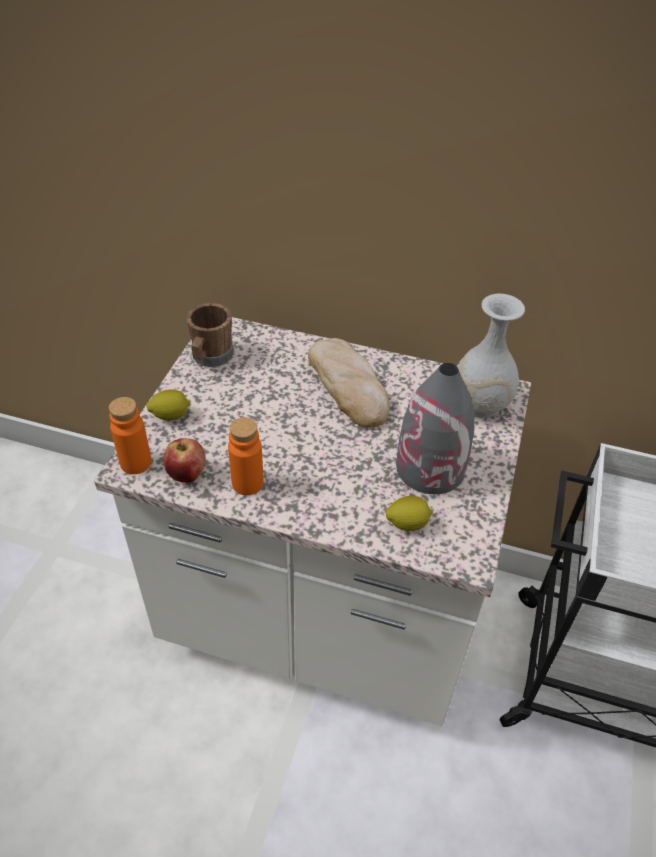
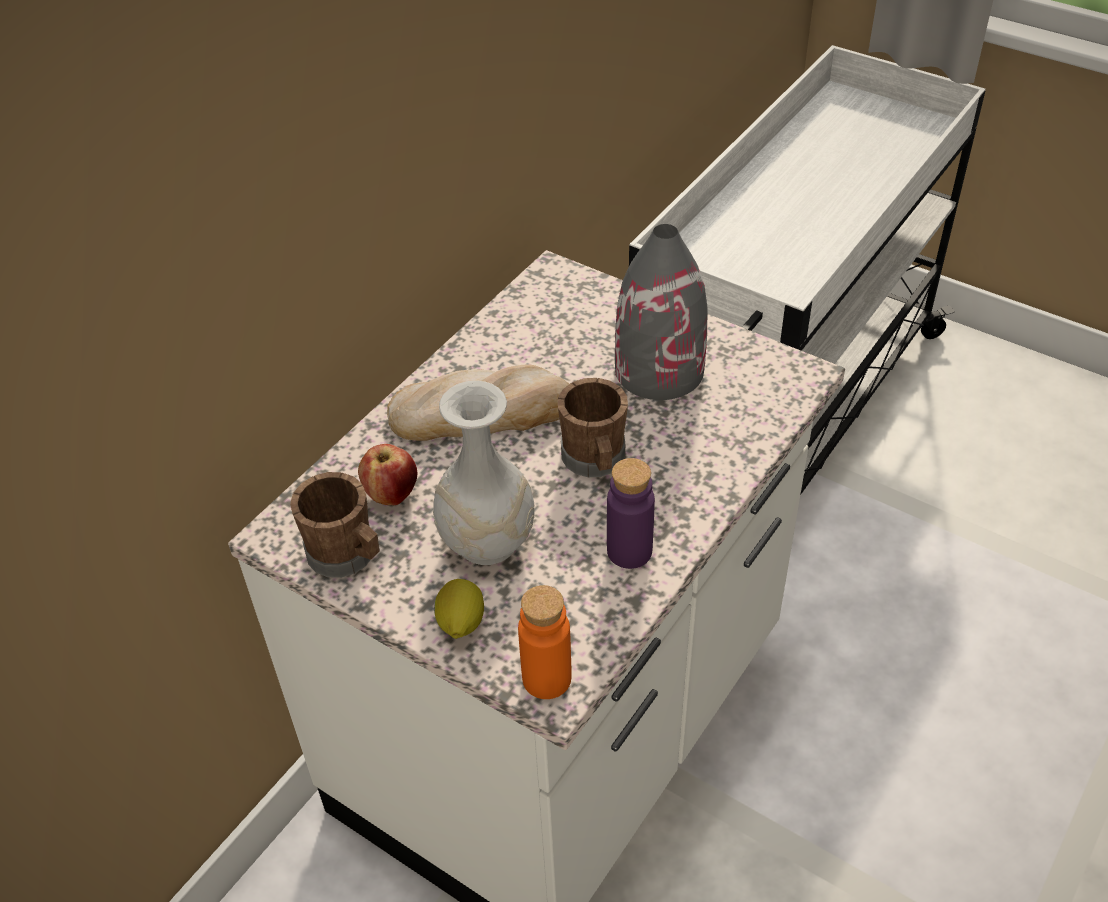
camera: 70 degrees left, 0 degrees up
(187, 474) = (592, 617): apple -> apple (391, 494)
(247, 483) = (629, 551): orange bottle -> purple bottle
(324, 450) = (595, 461): none -> brown mug
(407, 523) = (740, 411): lemon -> none
(479, 404) = (567, 301): white vase -> white vase (486, 542)

